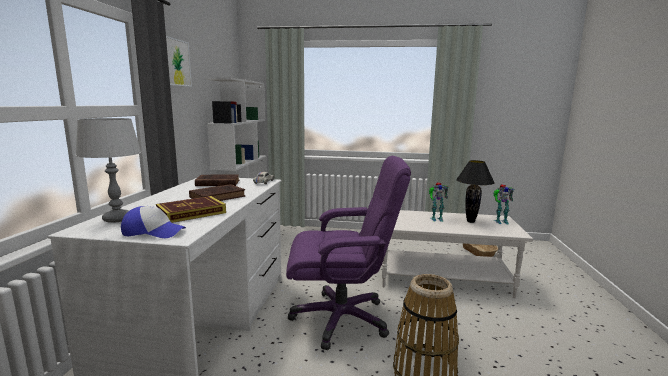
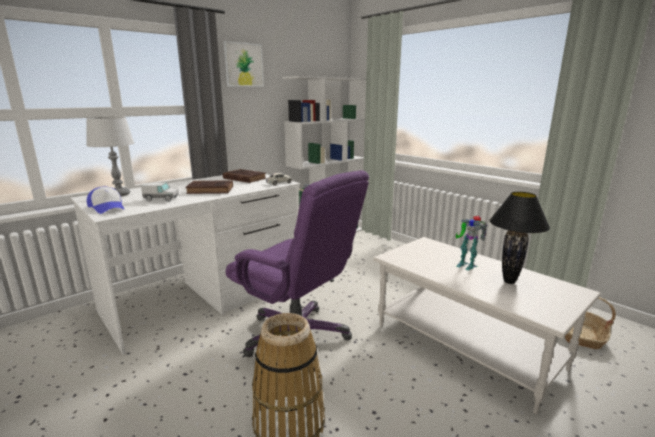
camera: 40 degrees right, 5 degrees up
(191, 213) = (161, 199): book -> toy truck
(500, 221) = (561, 295): toy robot -> none

